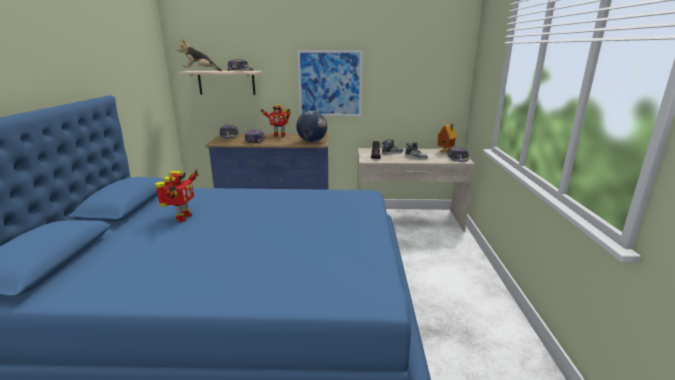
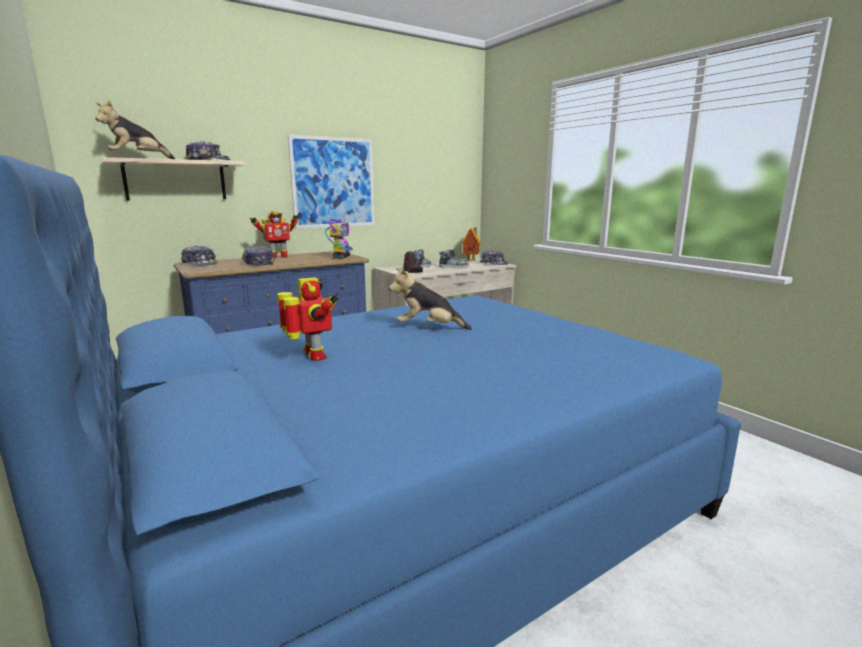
camera: 35 degrees left, 5 degrees down
(278, 213) = (428, 328): none -> plush toy
(312, 141) = (341, 257): globe -> toy robot

